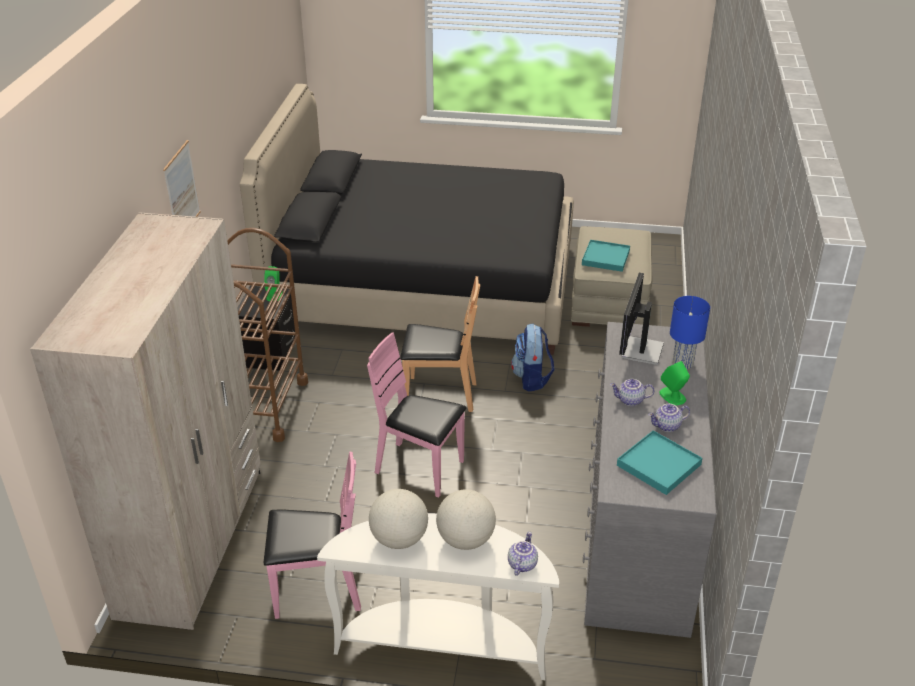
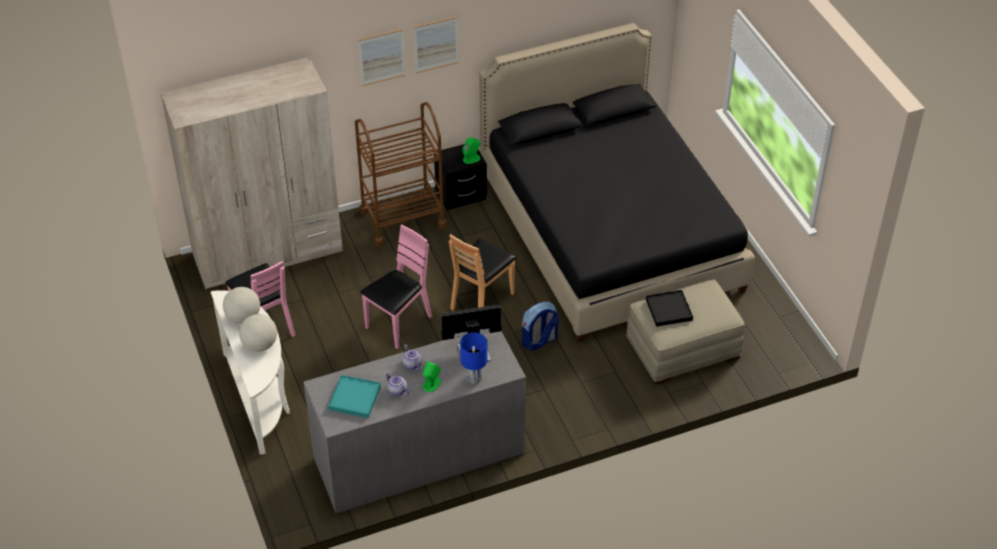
camera: 60 degrees right, 10 degrees up
(209, 156) = (436, 44): none -> picture
(420, 468) = (399, 323): pink chair -> pink chair turned 45 degrees clockwise
(439, 395) = (482, 300): brown chair -> brown chair turned 60 degrees clockwise
(521, 564) = (255, 375): teapot -> none
(605, 258) = (669, 310): turquoise tray -> black tray

